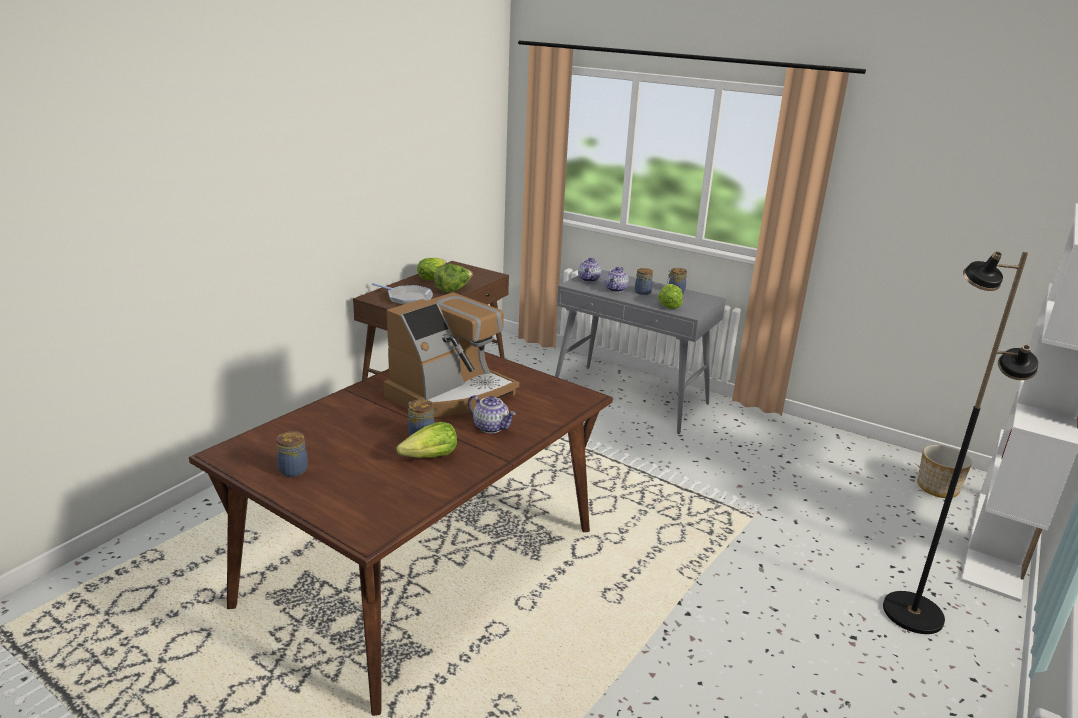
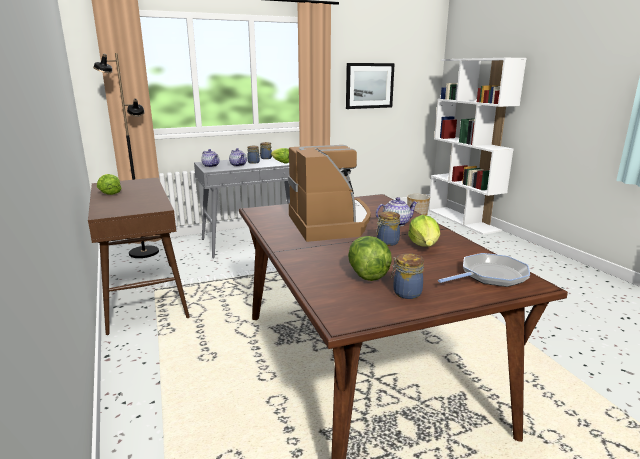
camera: 55 degrees left, 5 degrees down
(407, 298) = (133, 205): frying pan -> frying pan (490, 276)
(452, 290) = (150, 192): lettuce -> lettuce (367, 274)
(912, 612) = (498, 250): black floor lamp -> black floor lamp (143, 252)
(920, 221) = (369, 85): none -> picture

